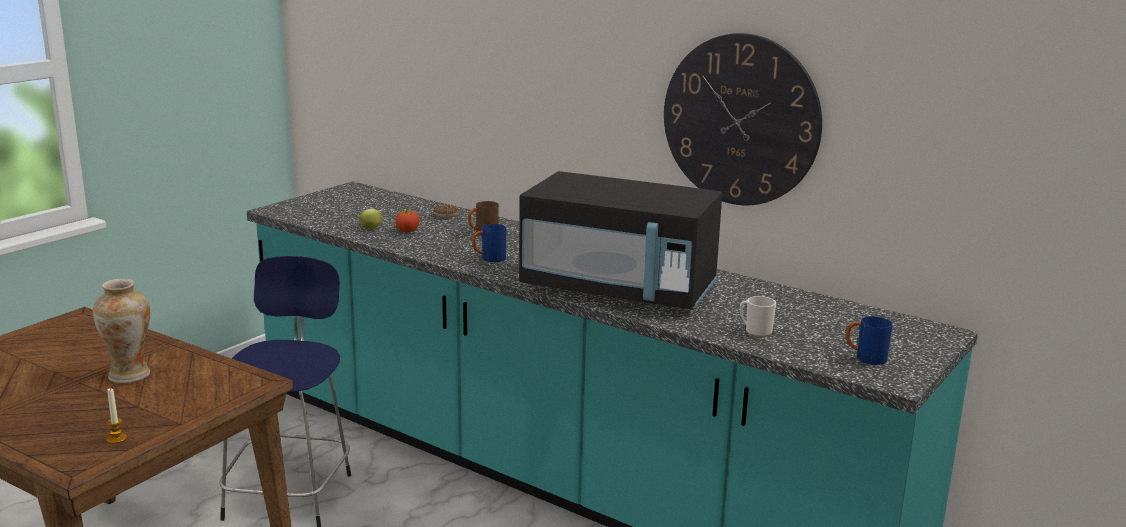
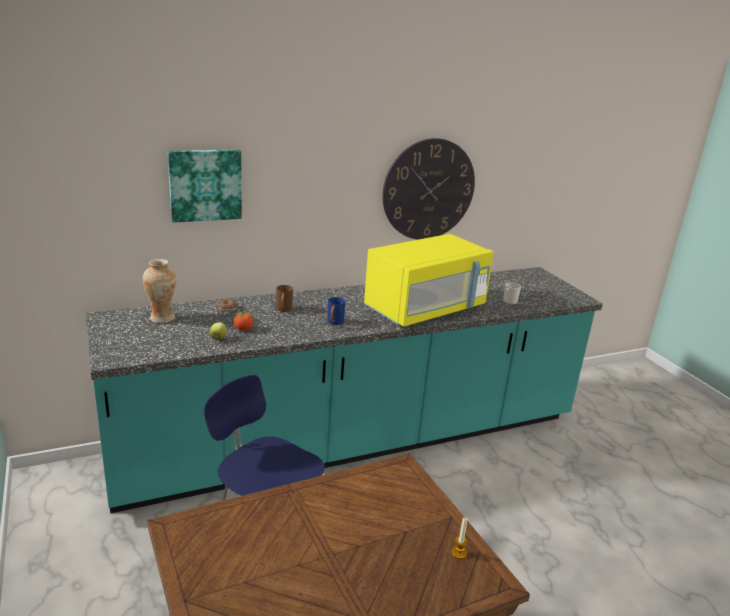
camera: 60 degrees left, 5 degrees up
(129, 375) = (341, 524): vase -> vase (162, 318)
(458, 59) = (205, 185): none -> picture
(619, 290) = (425, 309): black microwave -> yellow microwave
(865, 358) = (555, 295): blue mug -> none

